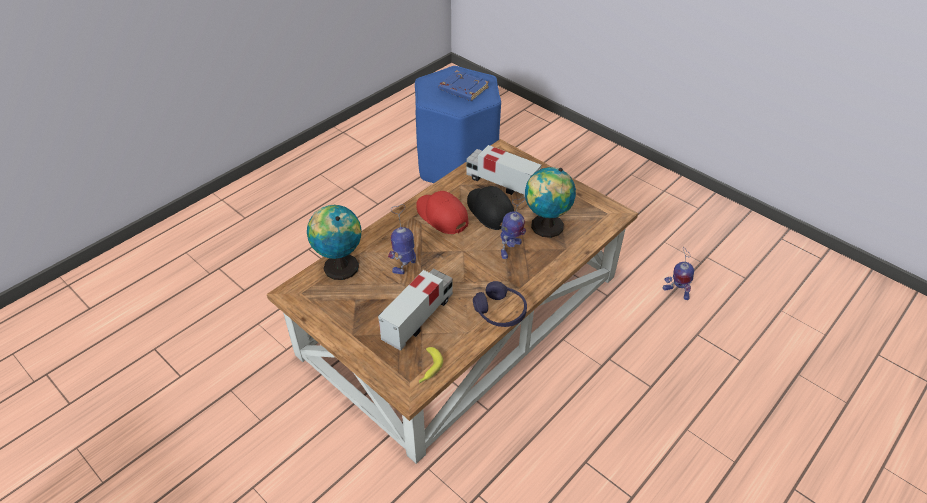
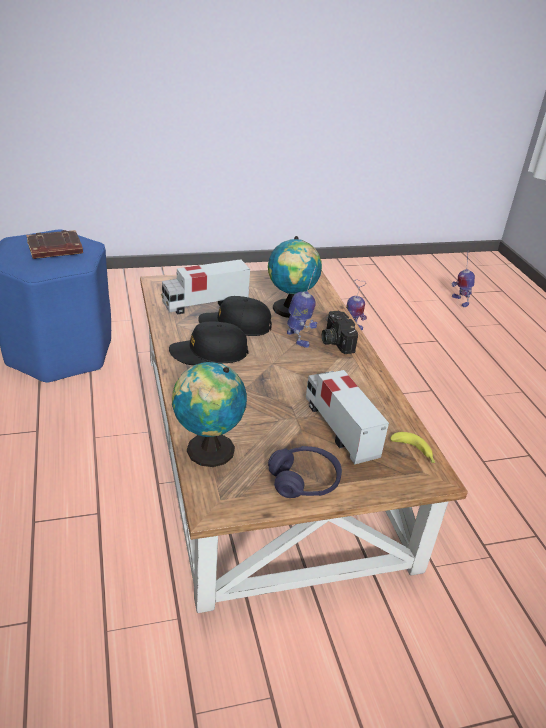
camera: 60 degrees left, 10 degrees down
(405, 264) = (254, 404): toy robot -> toy robot (459, 301)
(441, 216) = (209, 353): red cap -> black cap
(462, 89) = (54, 250): blue book -> brown book
(500, 312) = (373, 379): purple headphones -> purple headphones (304, 481)
(529, 269) = (335, 341): none -> camera

